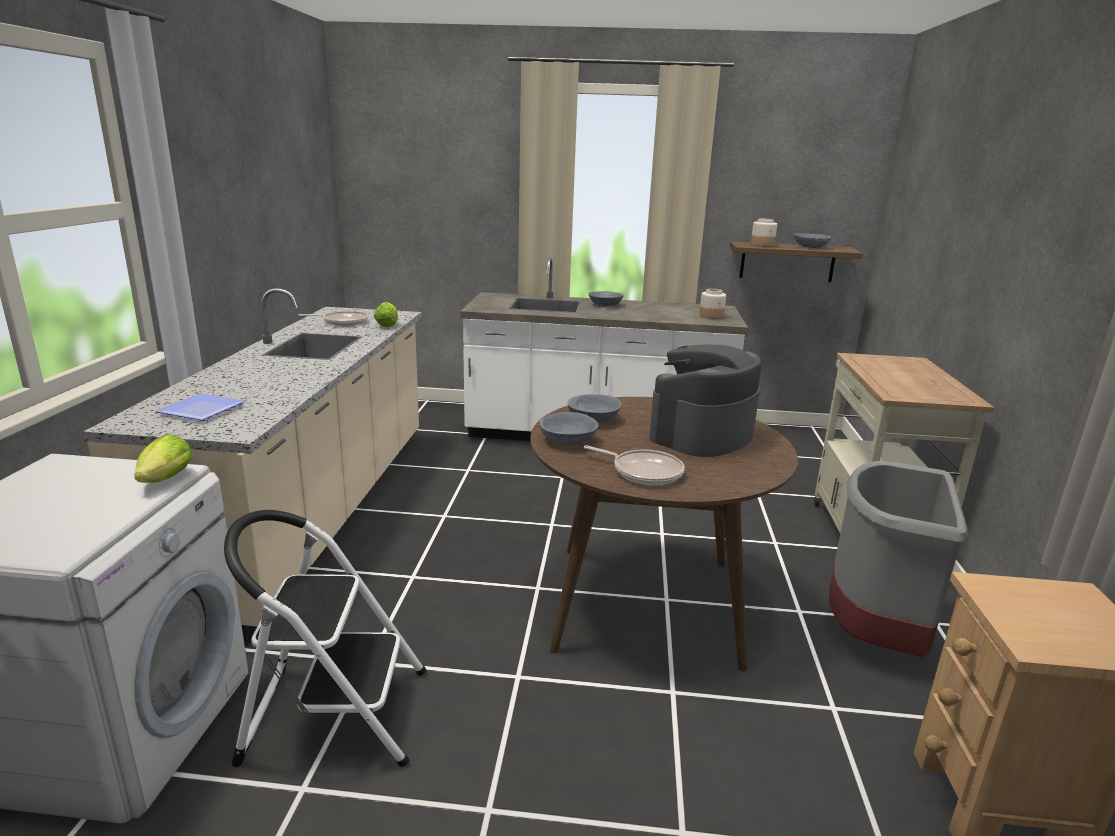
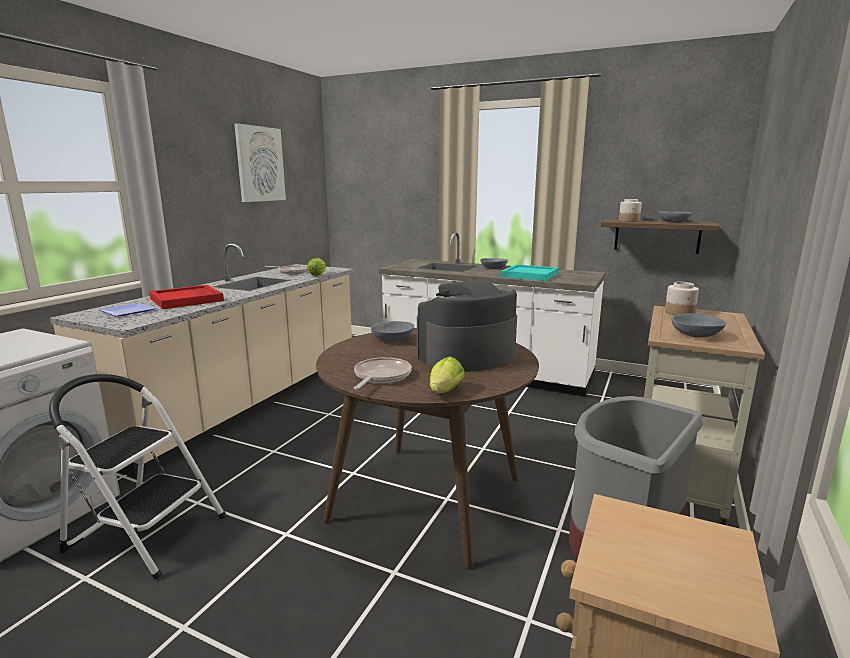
camera: 20 degrees right, 5 degrees down
(164, 481) = (51, 347): lettuce -> lettuce (444, 393)
(260, 381) = (187, 299): none -> red tray
(270, 160) = (260, 164): none -> picture
(569, 440) = (353, 351): grey bowl -> grey bowl (696, 335)
(643, 471) = (381, 376): frying pan -> frying pan turned 120 degrees counterclockwise
(659, 314) = (529, 275): none -> turquoise tray
(711, 316) = (573, 278): jar -> jar (680, 313)

